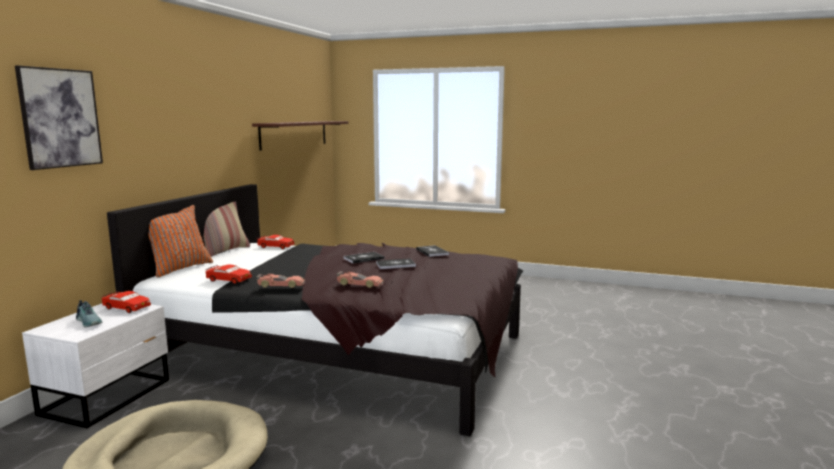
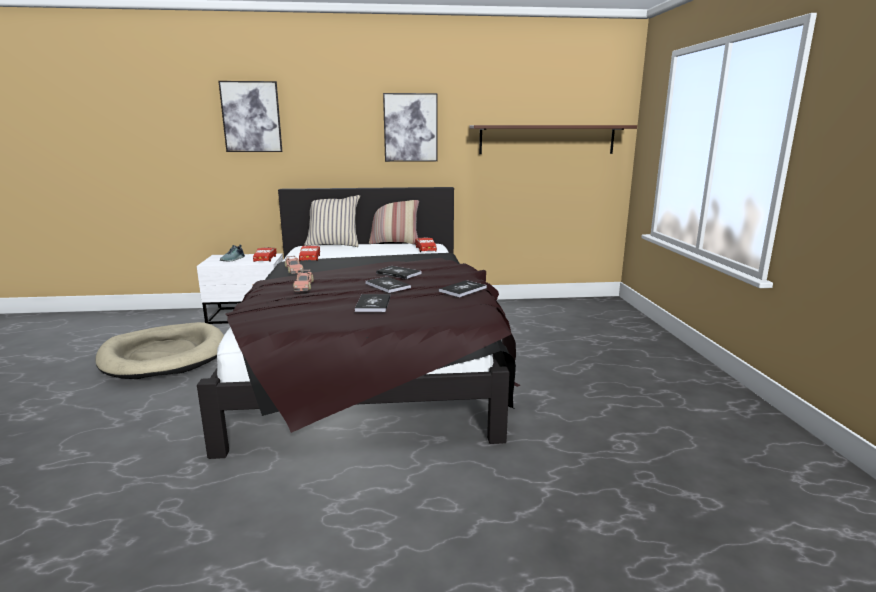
camera: 65 degrees right, 5 degrees up
(179, 268) = (333, 244): orange pillow -> beige pillow
(213, 127) = (410, 127): none -> picture
(440, 272) = (373, 304): none -> book

